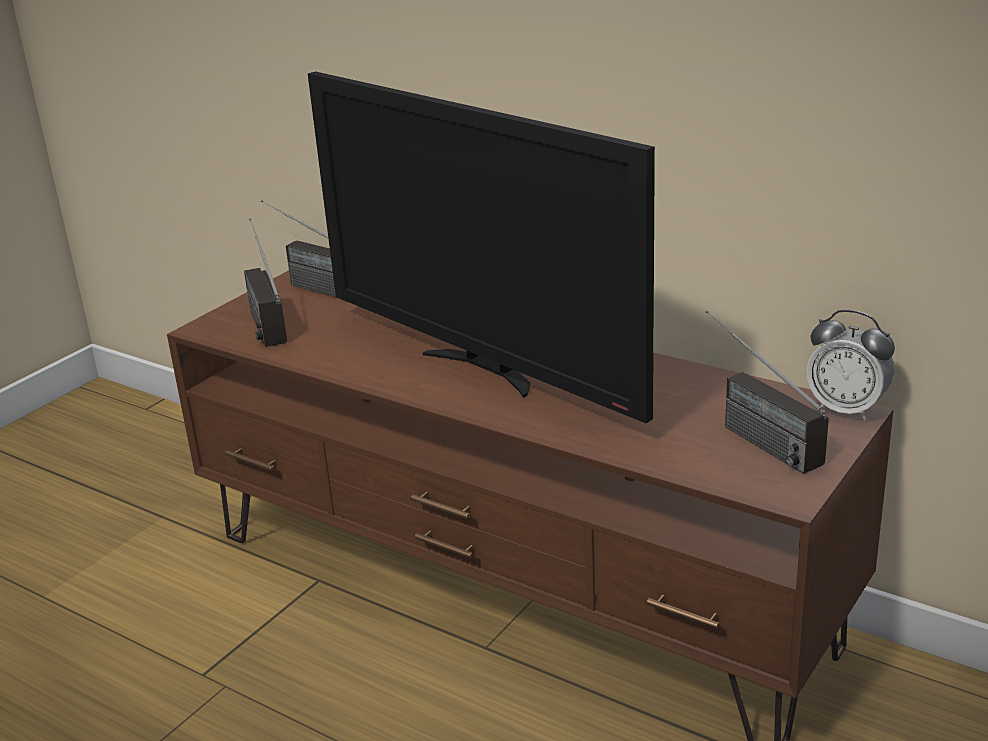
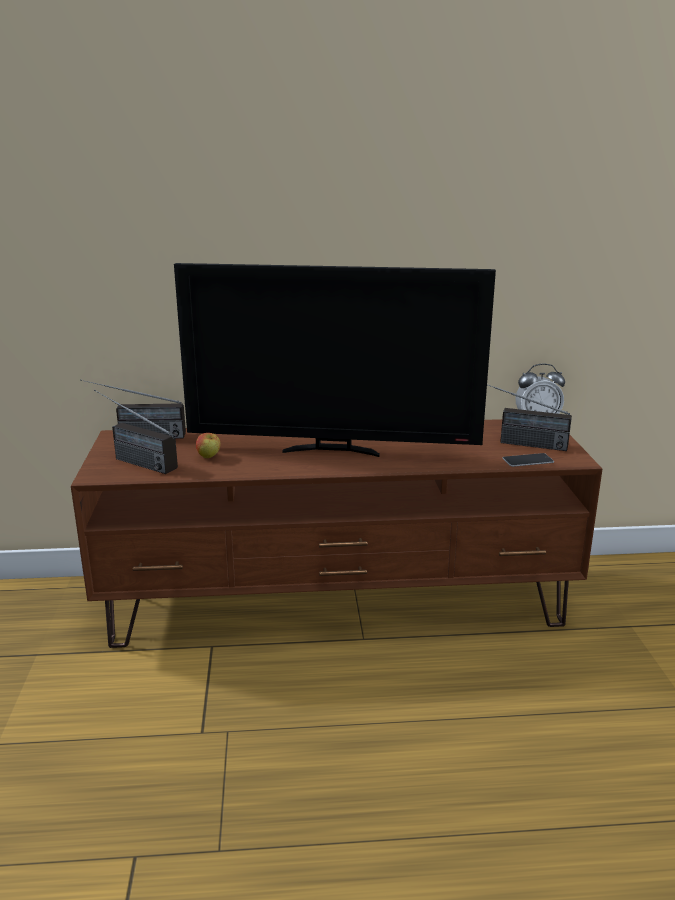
camera: 40 degrees left, 5 degrees down
(338, 337) = (209, 457): none -> apple
(714, 469) = (528, 460): none -> phone

